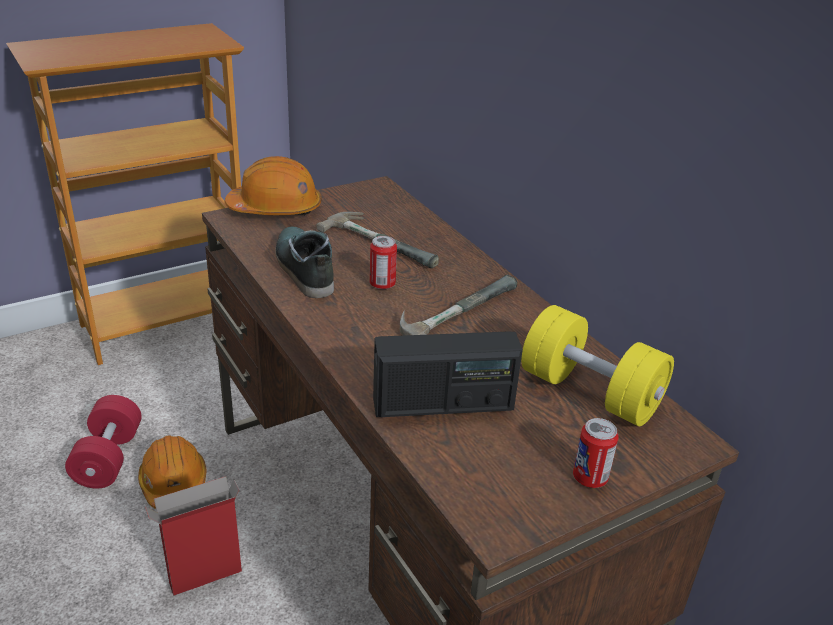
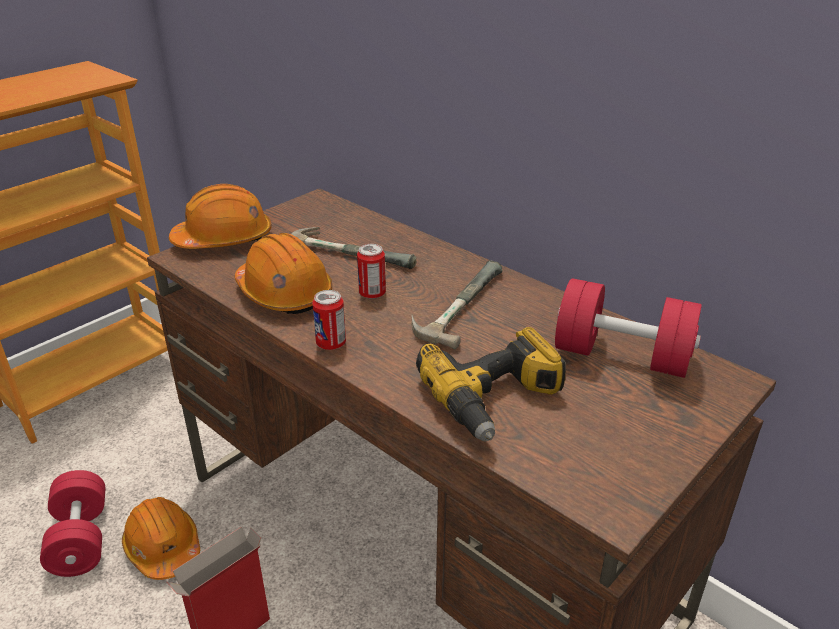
camera: 15 degrees left, 0 degrees up
(303, 268) = (284, 293): shoe -> orange hard hat
(443, 404) = (496, 399): radio -> power drill
(590, 393) = (621, 356): yellow dumbbell -> red dumbbell
(590, 478) = (668, 438): can -> can (331, 344)

